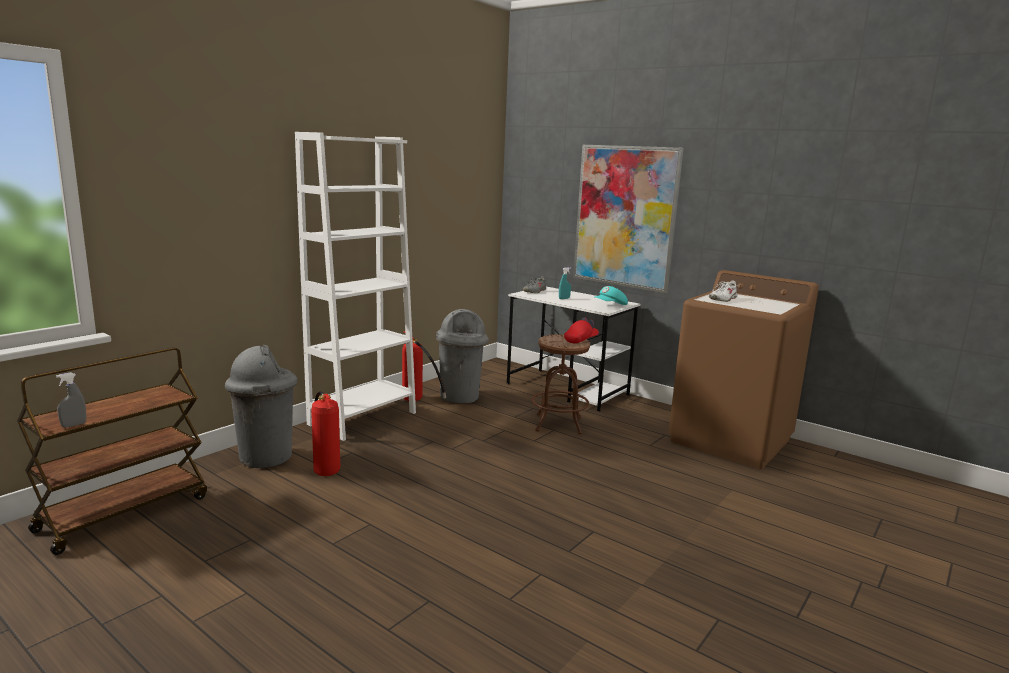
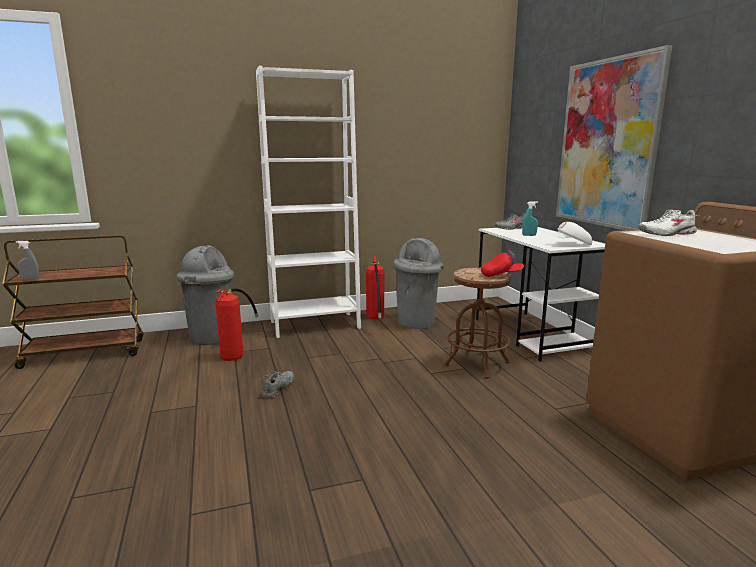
camera: 35 degrees right, 0 degrees up
(425, 487) = (278, 388): none -> grey shoe
(610, 305) = (570, 244): turquoise cap -> white cap

